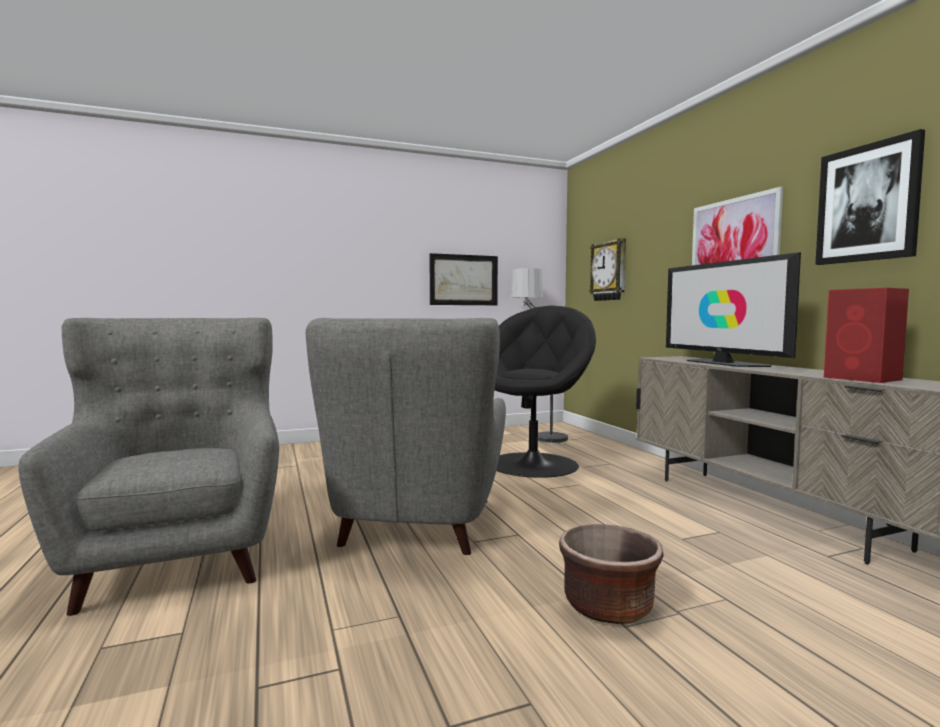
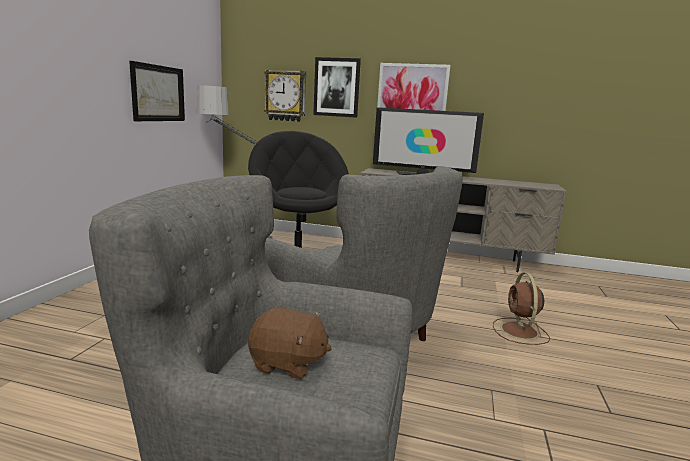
camera: 55 degrees left, 10 degrees up
(171, 456) = (287, 364): none -> brown plush toy
(608, 606) = (520, 332): brown planter -> brown fan
(864, 379) = (514, 184): red speaker -> none
(867, 203) = (500, 87): picture -> picture (336, 87)

